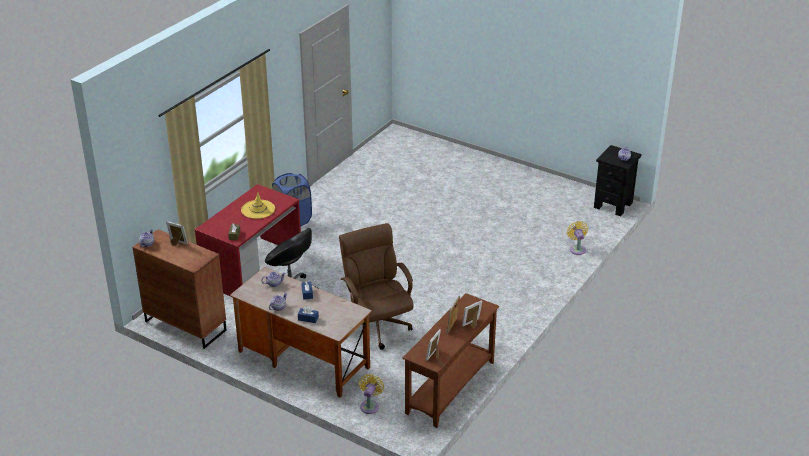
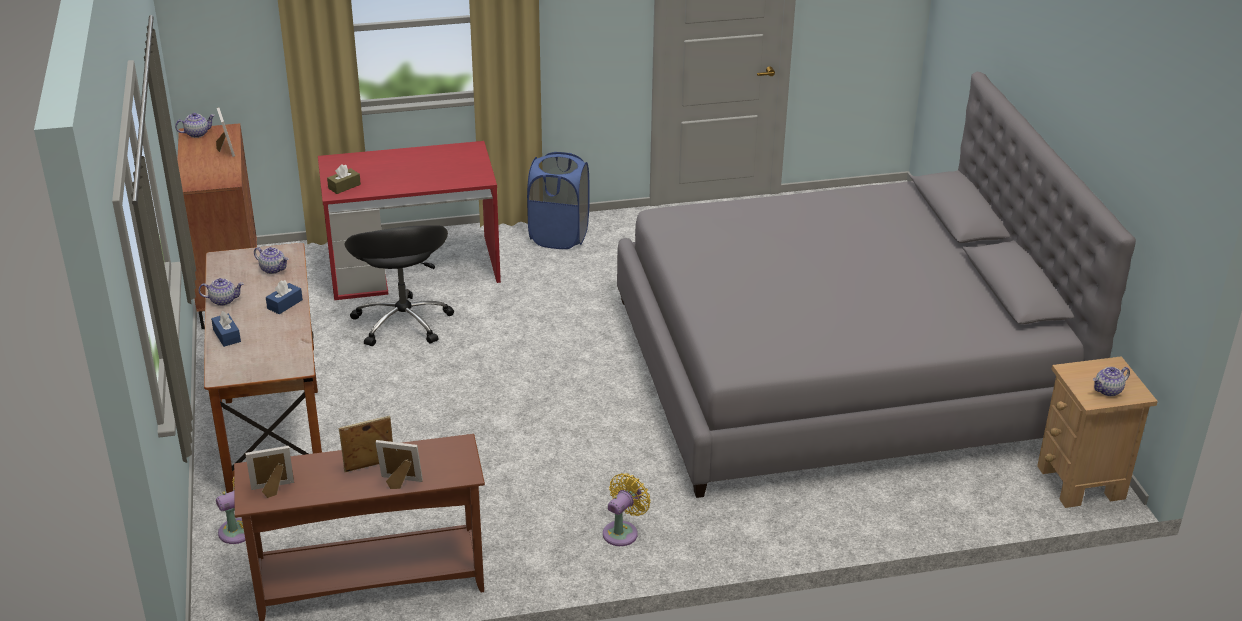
camera: 45 degrees right, 0 degrees up
(258, 209) = (426, 171): yellow hat -> none
(376, 327) = (424, 433): brown office chair -> none
(483, 211) = (840, 368): none -> grey bed
(577, 249) = (899, 512): yellow fan -> yellow fan (622, 531)
(613, 205) = (1080, 483): black nightstand -> beige nightstand

